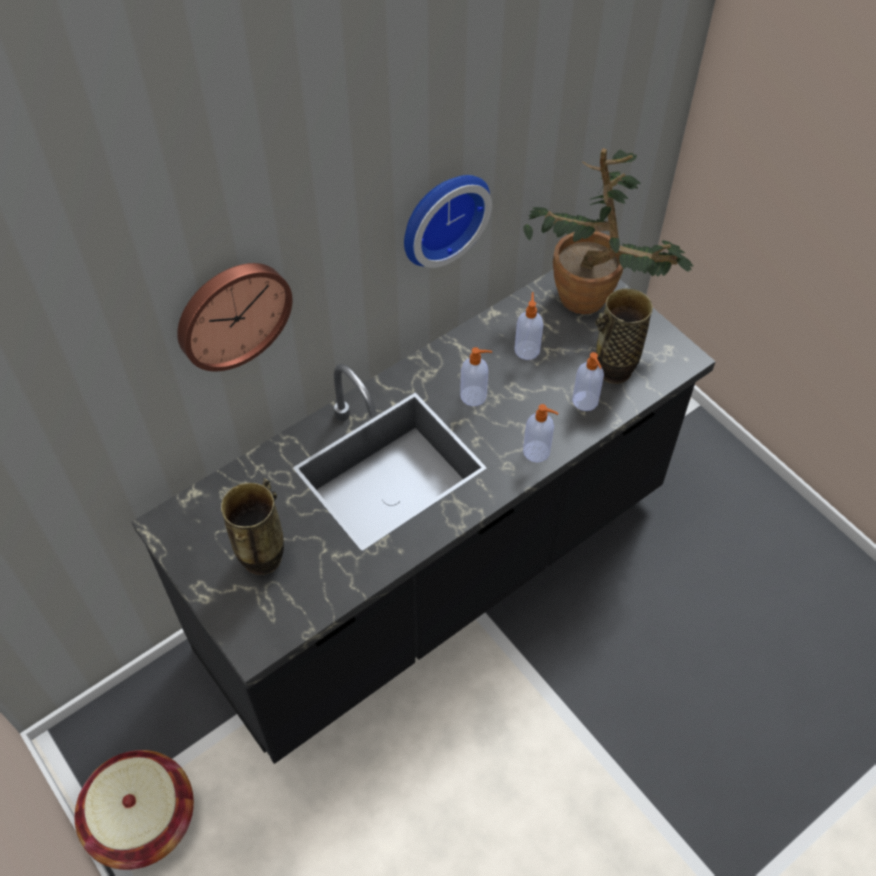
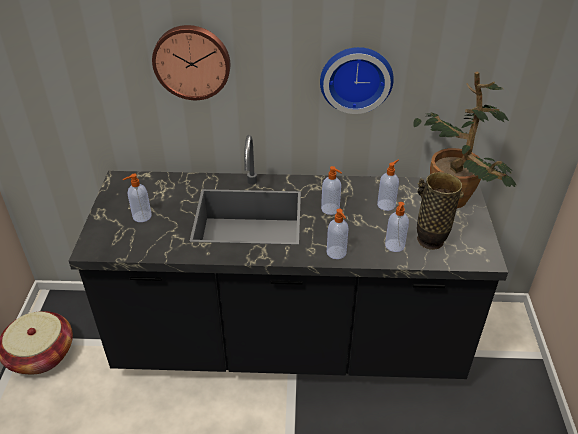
camera: 40 degrees right, 15 degrees down
(263, 558) = (141, 216): vase -> soap dispenser

